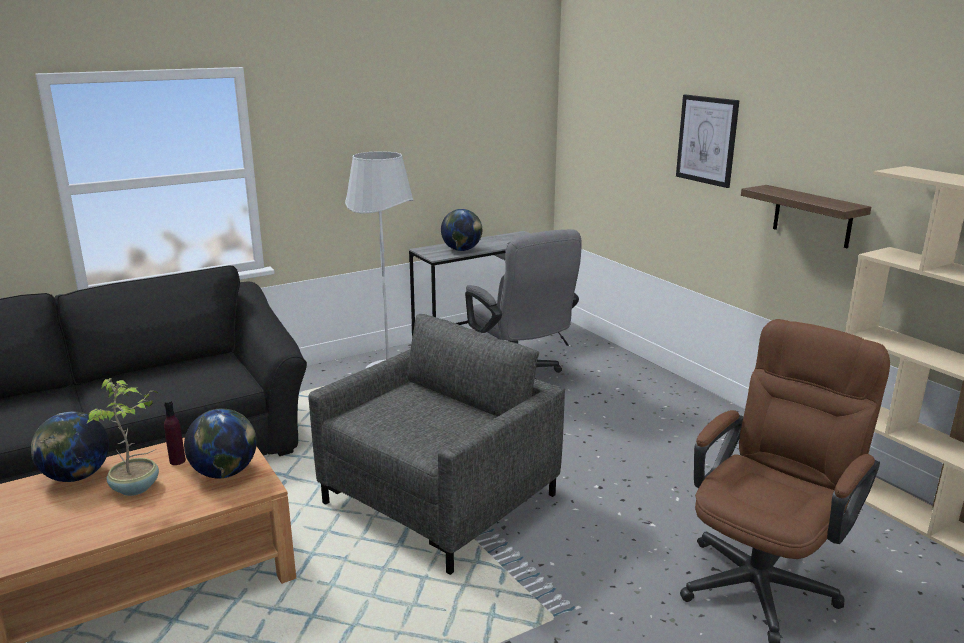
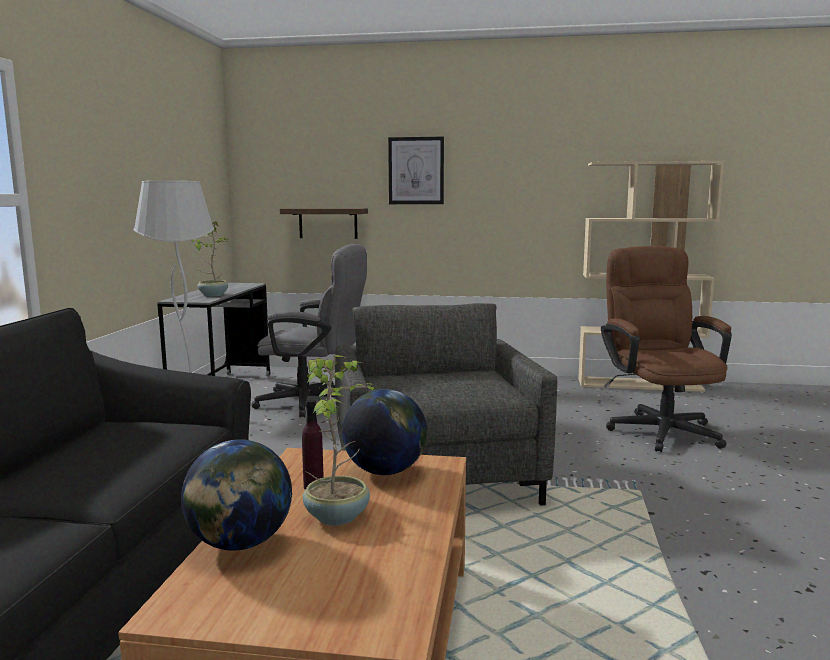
camera: 50 degrees left, 10 degrees down
(461, 250) = (212, 295): globe -> potted plant
(812, 216) = (520, 211): shelf -> shelf (328, 223)

